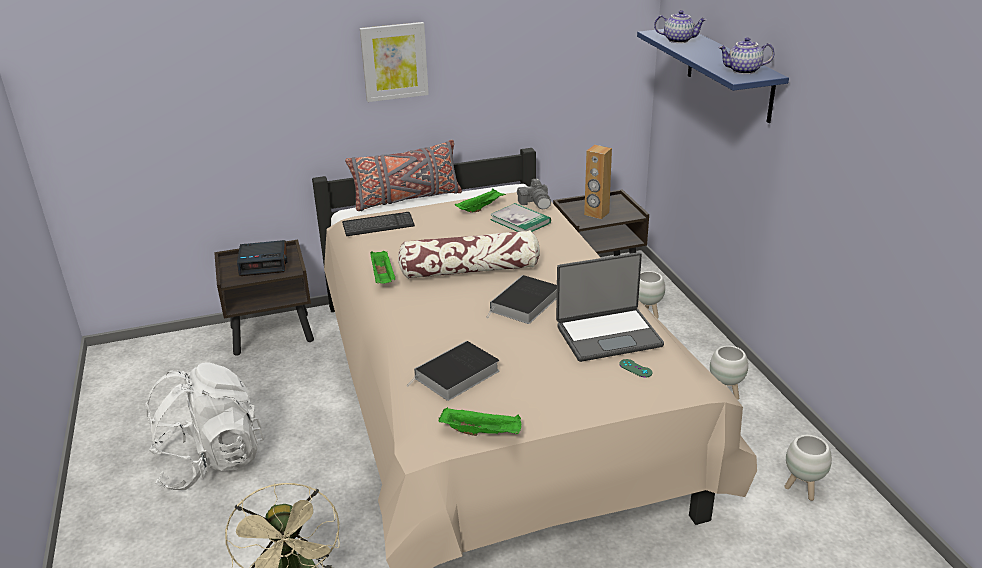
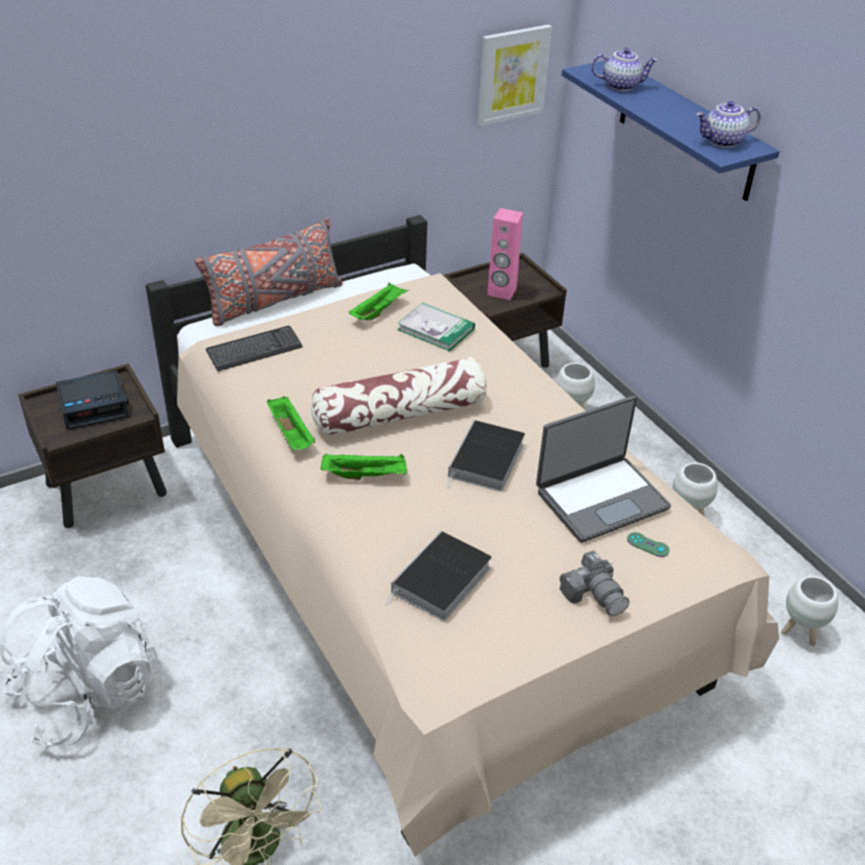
camera: 15 degrees left, 10 degrees up
(394, 61) = (249, 121): picture -> picture (512, 74)
(482, 432) = (501, 663): green tray -> green tray (365, 475)
(536, 203) = (445, 298): camera -> camera (594, 594)
(596, 214) = (501, 292): brown speaker -> pink speaker

